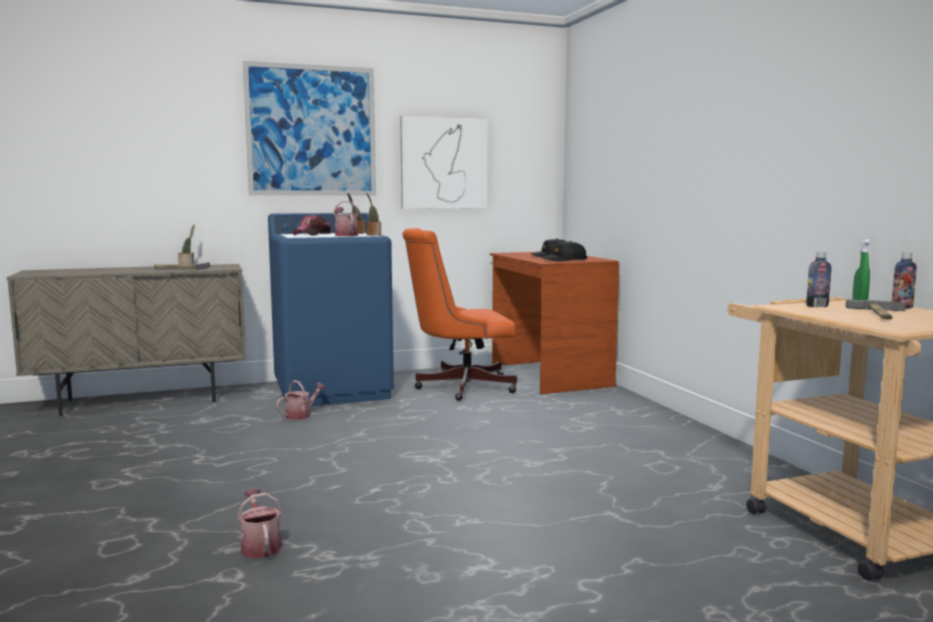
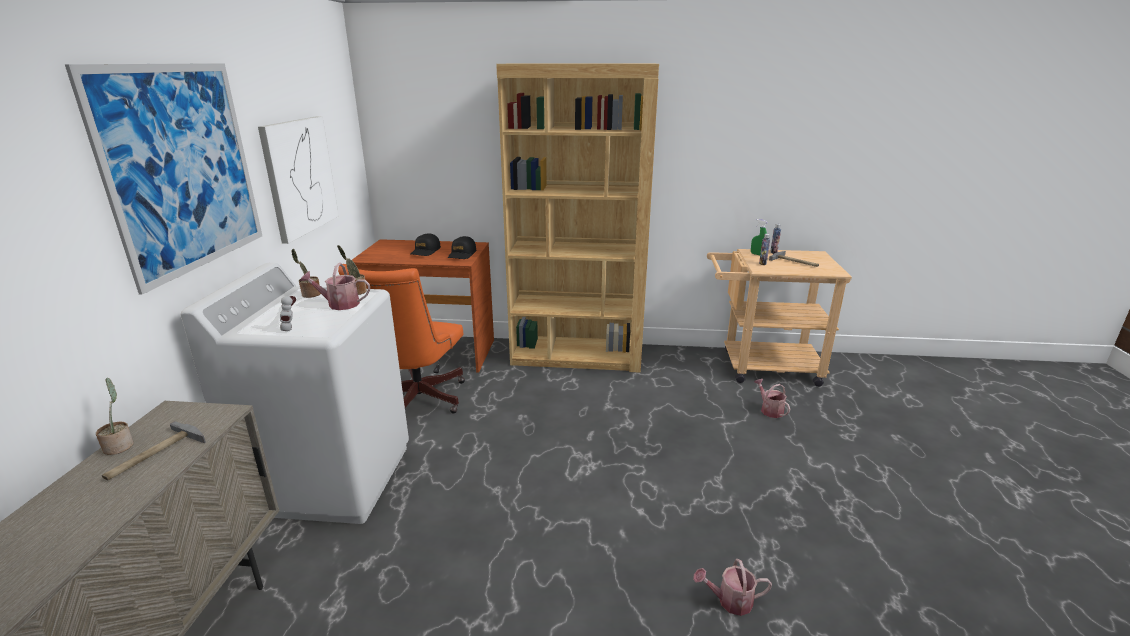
camera: 65 degrees left, 15 degrees up
(301, 415) = (399, 518): watering can -> watering can (769, 410)
(312, 234) = (291, 317): cap -> hammer
(333, 390) = (331, 477): blue washing machine -> white washing machine
(647, 420) = (577, 356): none -> brown bookcase

